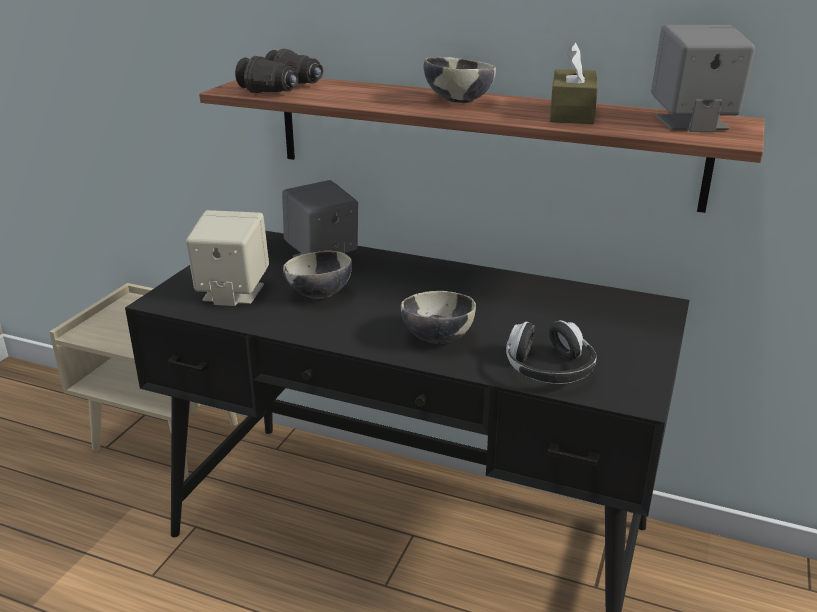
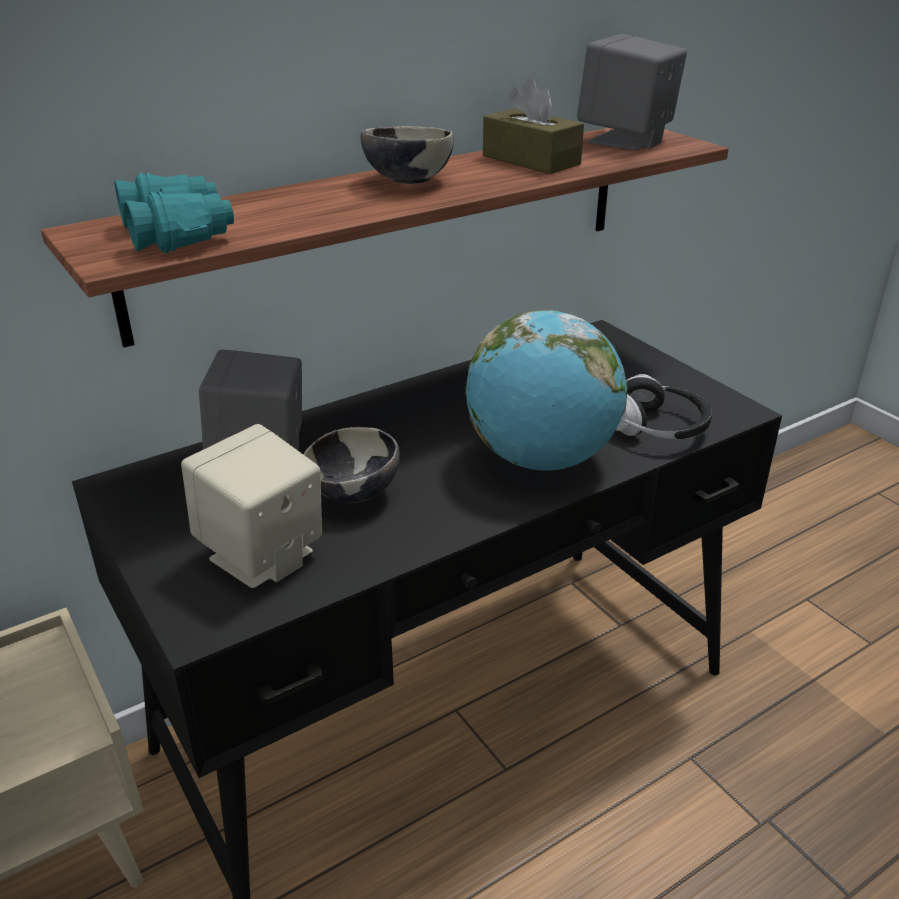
camera: 55 degrees left, 5 degrees up
(283, 88) = (178, 234): black binoculars -> turquoise binoculars
(437, 338) = (541, 459): bowl -> globe

